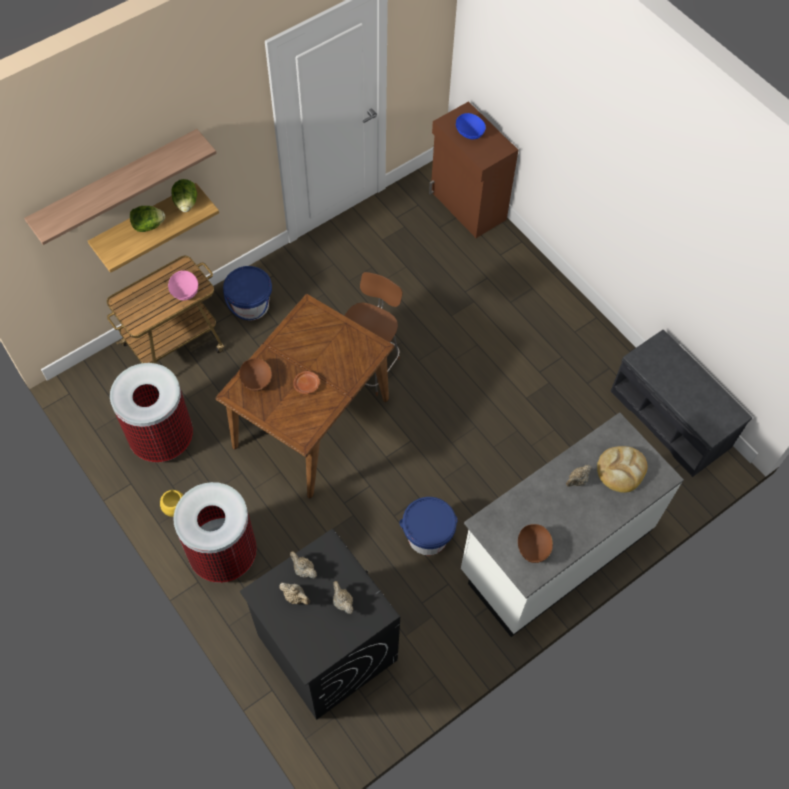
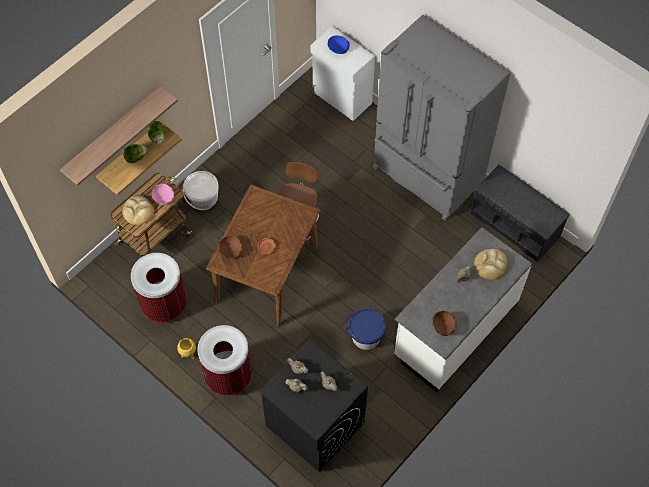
camera: 10 degrees left, 0 degrees up
(145, 302) = (138, 211): none -> bread
(251, 305) = (203, 199): blue bucket -> white bucket
(467, 206) = (342, 98): brown cabinet -> white cabinet
(559, 330) = (426, 176): none -> grey fridge

